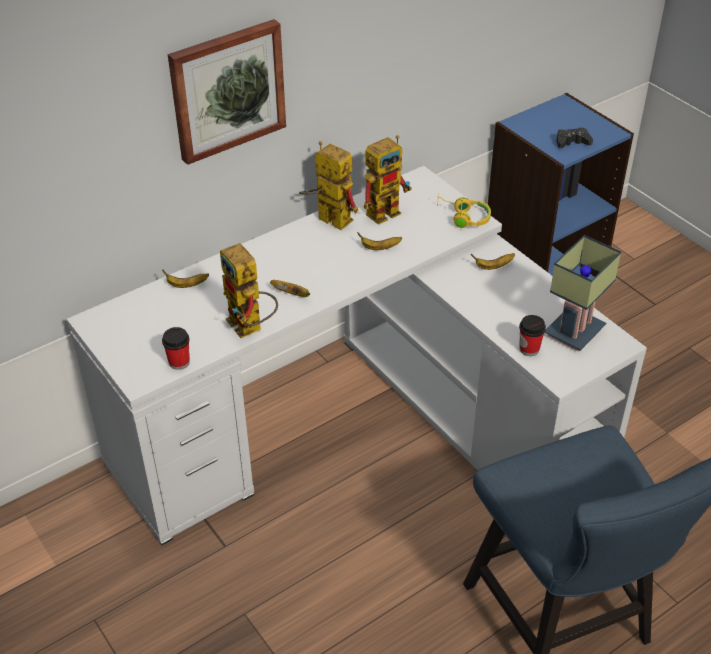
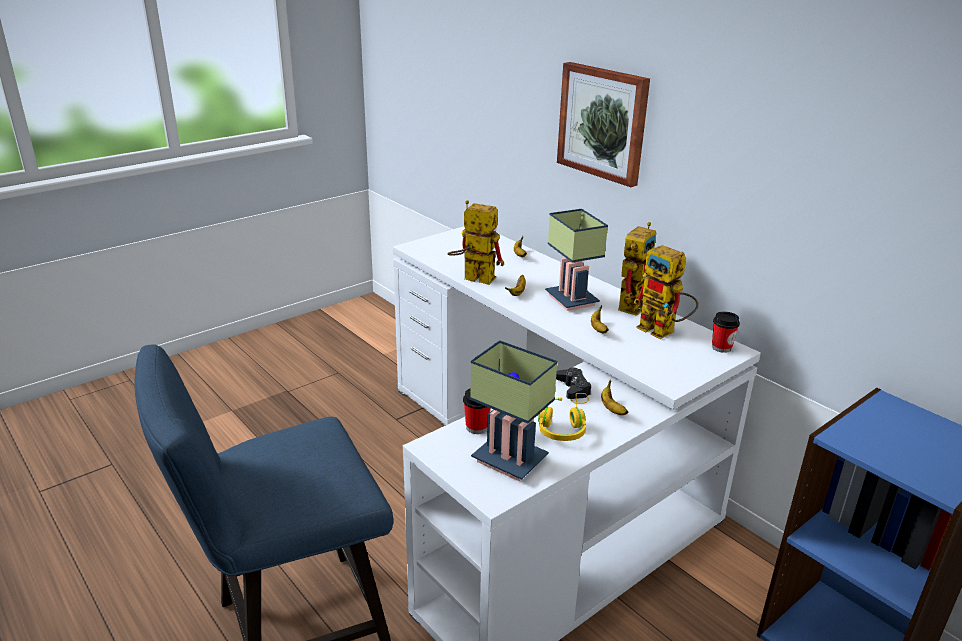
camera: 85 degrees right, 15 degrees down
(179, 362) = (431, 257): cup -> cup (721, 347)
(251, 328) = (472, 278): toy robot -> toy robot turned 60 degrees clockwise
(316, 256) = (574, 300): none -> table lamp
(463, 217) = (673, 374): yellow headphones -> yellow headphones (564, 426)
(572, 142) = (879, 447): black game controller -> black game controller (573, 388)

